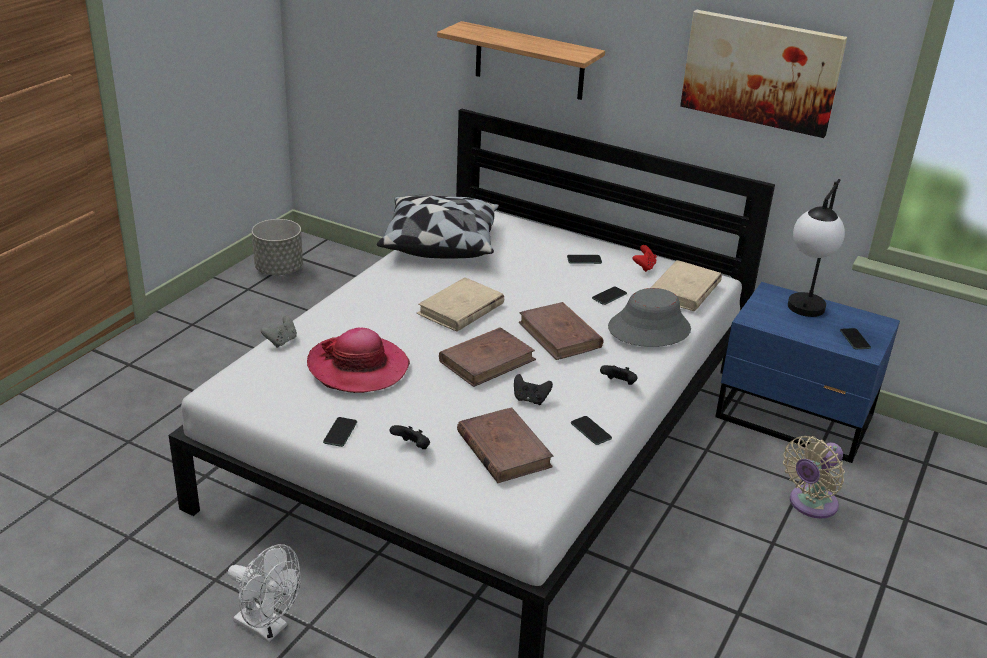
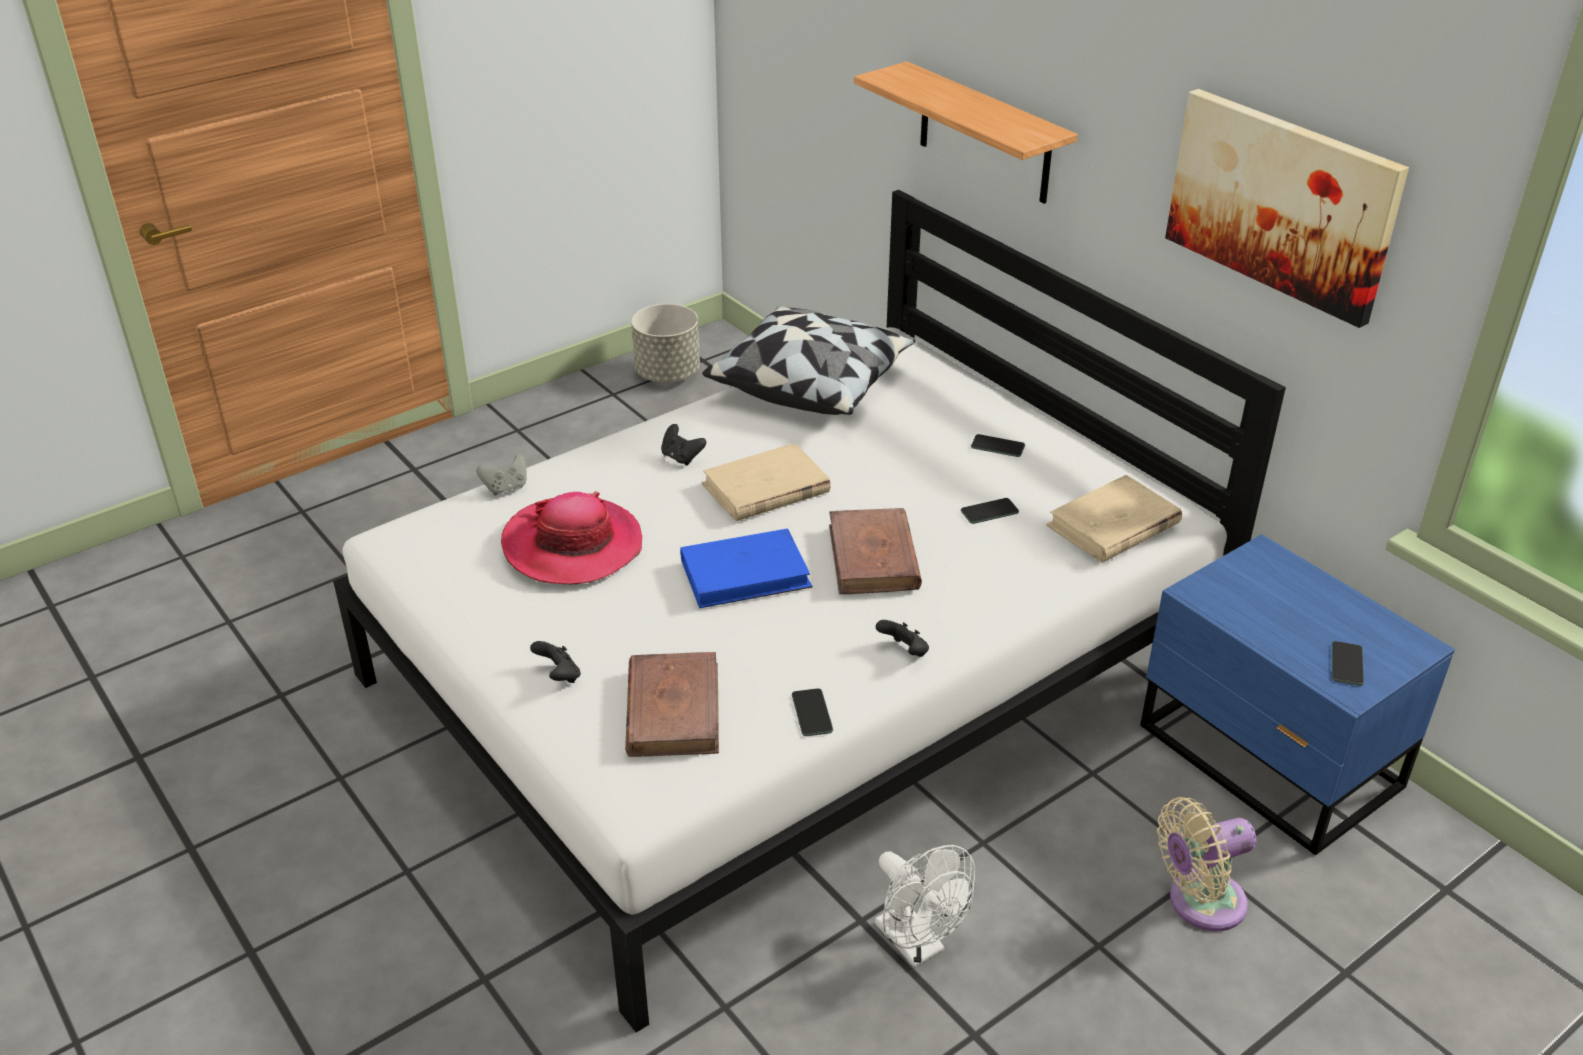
camera: 25 degrees right, 5 degrees up
(267, 627) = (359, 858): white fan -> white fan (917, 945)
(340, 432) = (487, 632): phone -> none
(487, 361) = (745, 574): brown book -> blue book
(530, 399) = (763, 645): black game controller -> black game controller (681, 457)
(644, 267) = (1080, 475): red game controller -> none
(649, 329) = (1012, 575): grey hat -> none
(802, 314) = (1288, 602): table lamp -> none

